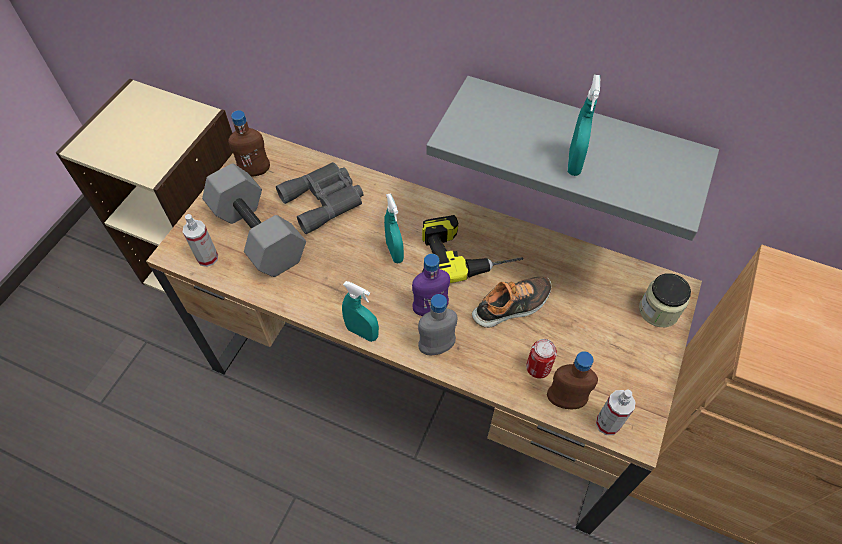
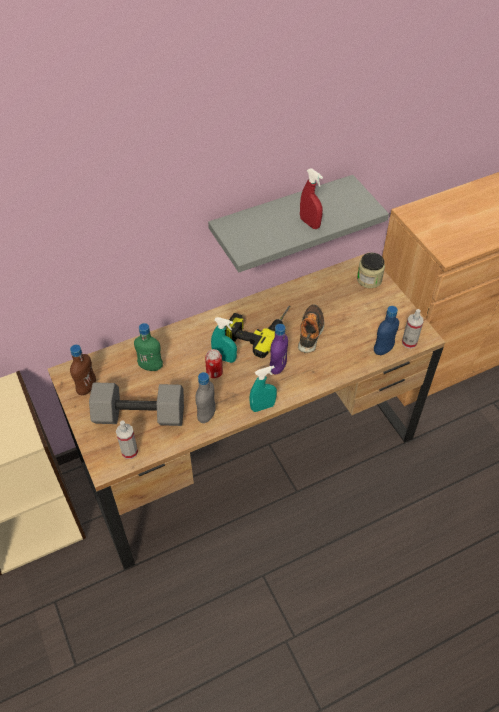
camera: 50 degrees left, 5 degrees down
(325, 200) = (151, 366): grey binoculars -> green bottle
(436, 347) = (304, 380): grey bottle -> grey bottle (206, 415)
(538, 368) = (356, 347): can -> can (214, 372)
(565, 401) = (383, 350): brown bottle -> blue bottle
(574, 163) = (310, 223): turquoise spray bottle -> red spray bottle

